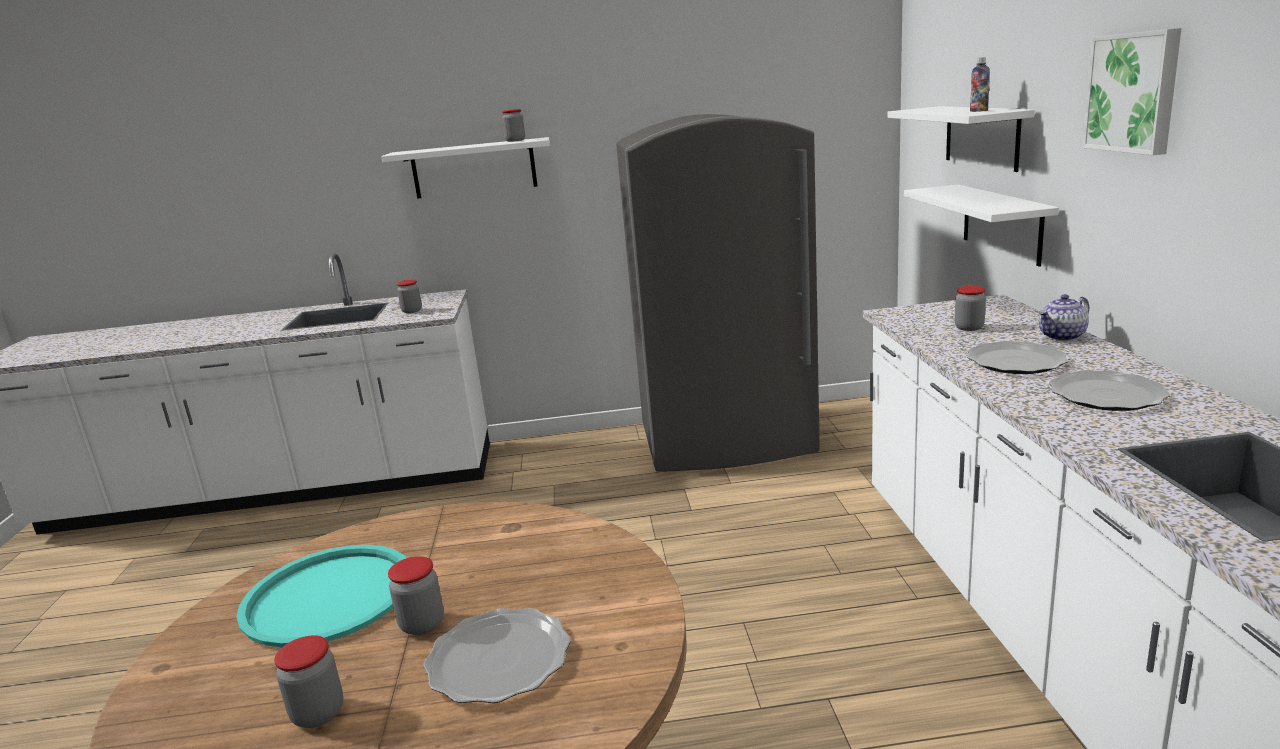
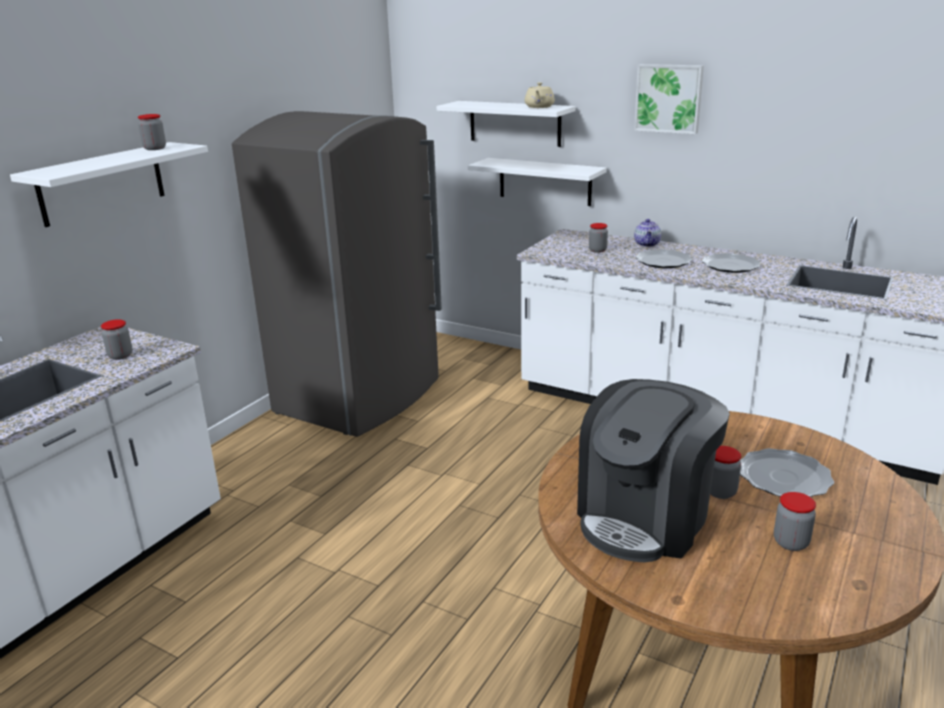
camera: 55 degrees left, 5 degrees up
(329, 596) = (645, 518): turquoise tray -> coffee machine
(978, 111) = (539, 107): bottle -> beige teapot

